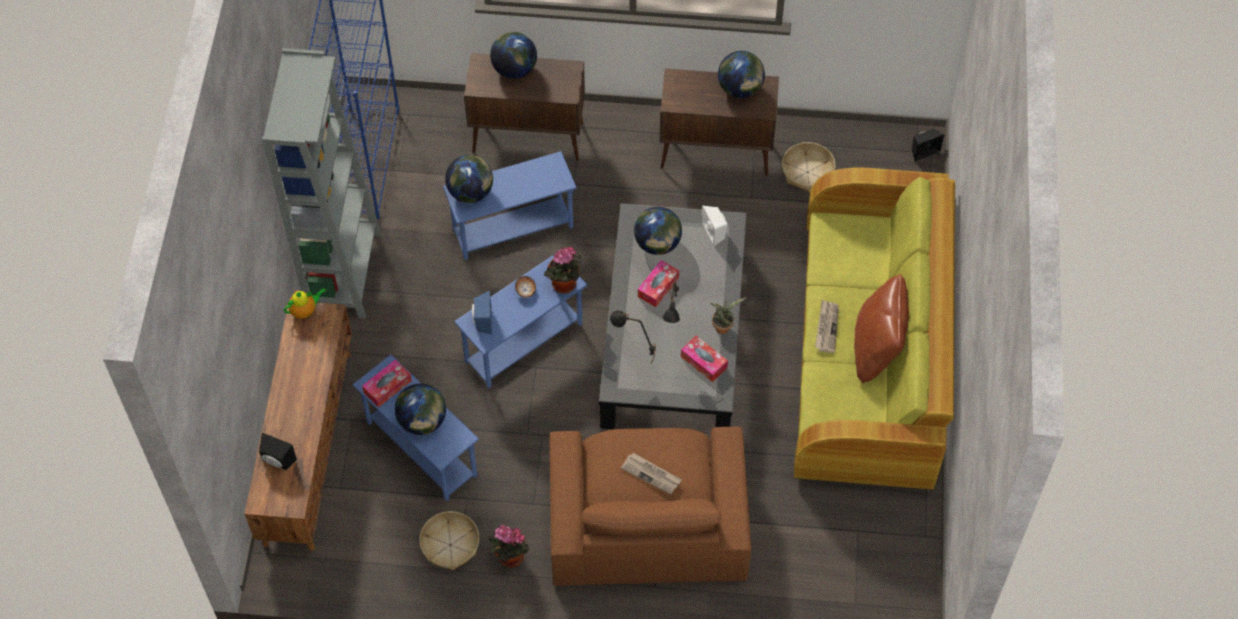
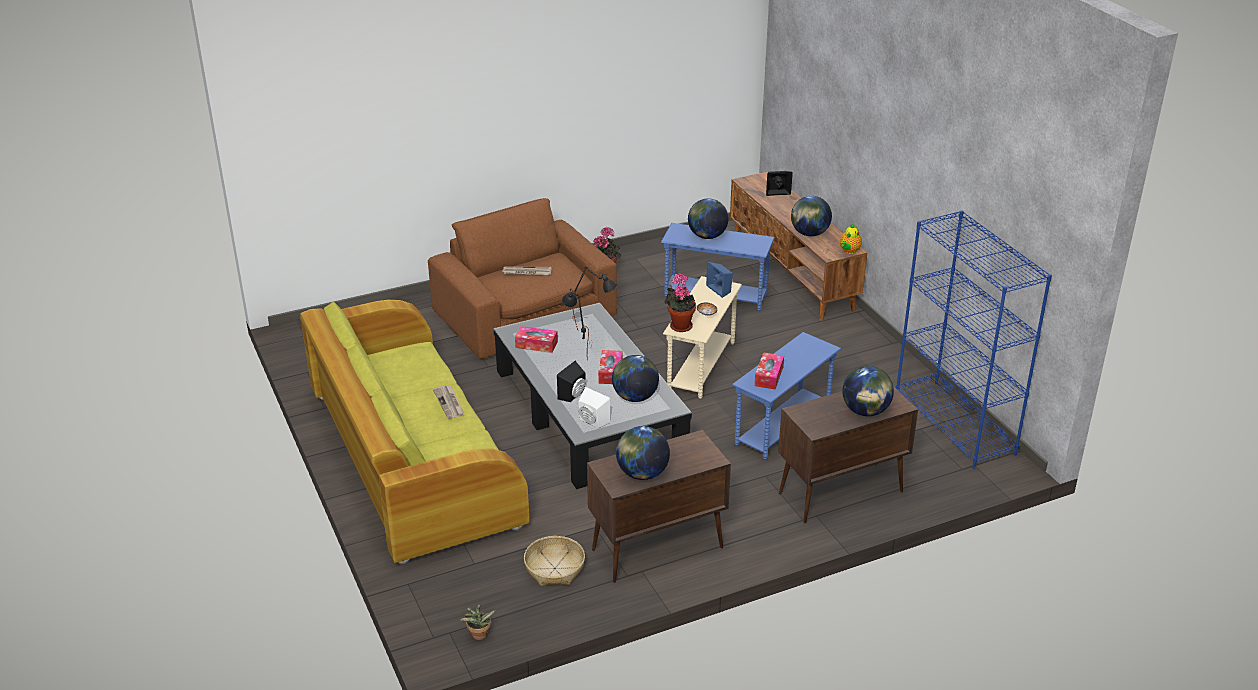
camera: 150 degrees right, 25 degrees down
(344, 273) = (879, 356): grey bookcase -> none
(387, 387) = (749, 242): tissue box -> tissue box (769, 376)
(450, 545) = (650, 266): basket -> none
(471, 192) = (813, 351): globe -> globe (809, 233)
(524, 344) = (700, 367): blue side table -> beige side table
(723, 326) = (537, 368): potted plant -> potted plant (479, 636)
(876, 349) = (397, 405): brown pillow -> none
(923, 150) = (443, 636): black speaker -> black speaker (573, 395)

